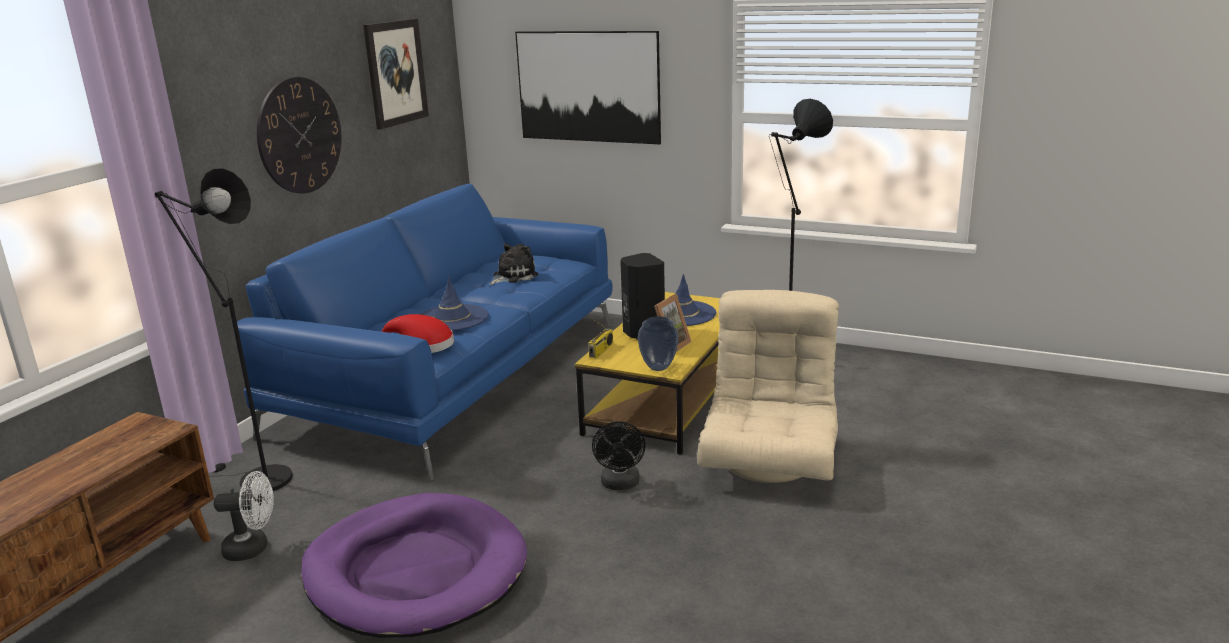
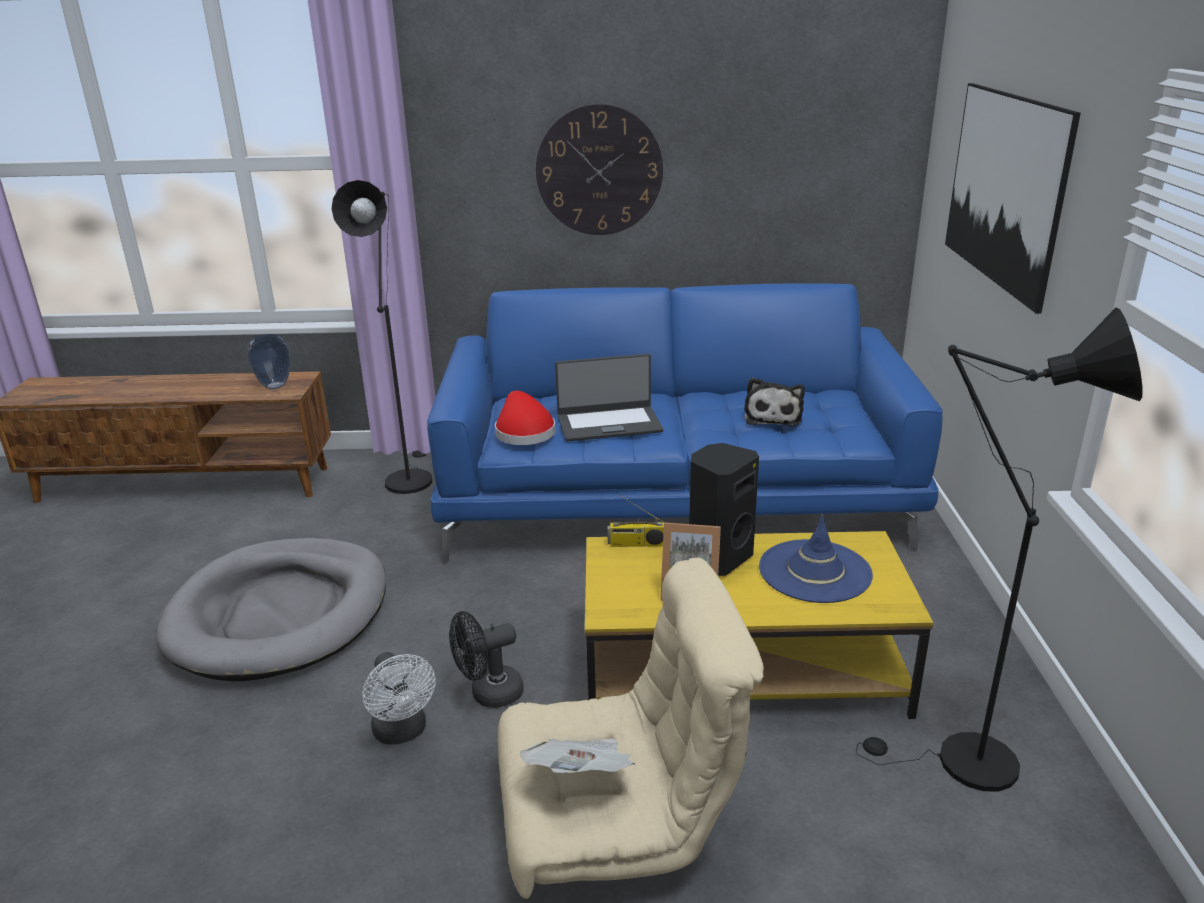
camera: 65 degrees right, 5 degrees up
(253, 548) = (301, 520): white fan -> white fan (403, 732)
(395, 73) = (786, 118): picture -> none
(415, 571) = (280, 614): purple dog bed -> grey dog bed
(452, 318) = (609, 424): blue hat -> laptop
(512, 276) = (773, 416): plush toy -> plush toy turned 75 degrees clockwise
(658, 367) = (612, 600): vase -> vase (275, 386)
(781, 423) = (581, 777): none -> newspaper

